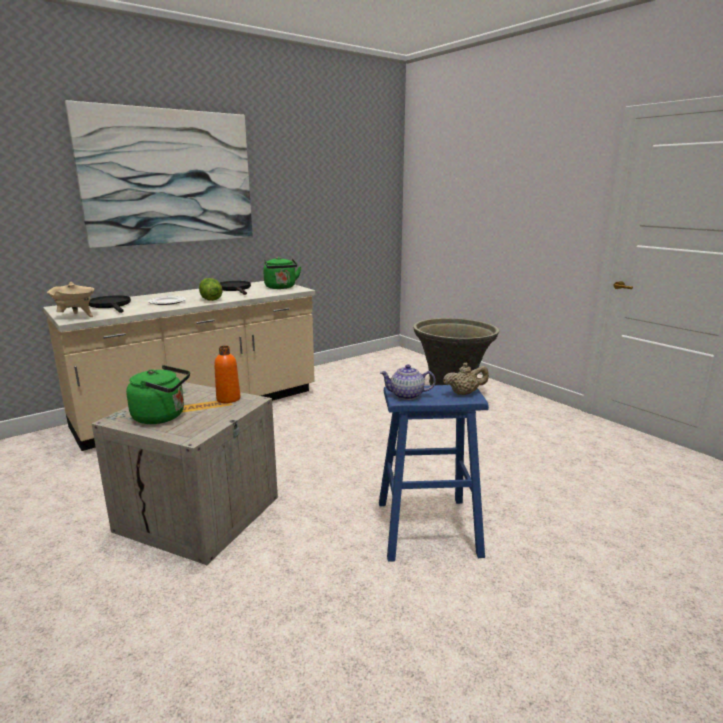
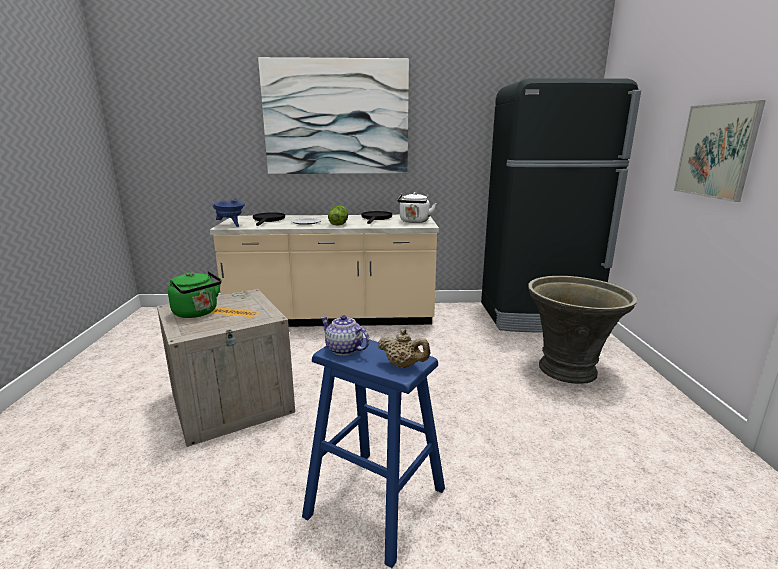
camera: 35 degrees right, 0 degrees up
(76, 317) = (231, 225): beige cooking pot -> blue cooking pot
(228, 399) = (258, 311): orange bottle -> none
(281, 287) = (414, 222): green kettle -> white kettle
(388, 363) = (538, 316): none -> black fridge
(529, 208) = (716, 151): none -> picture

